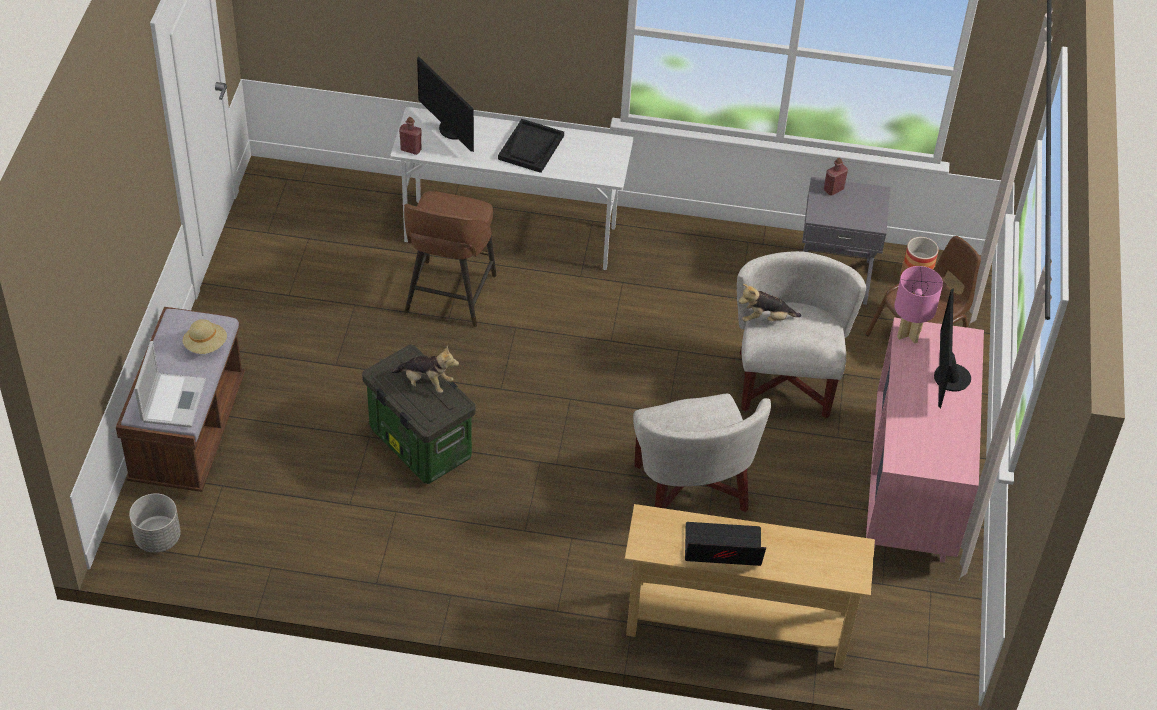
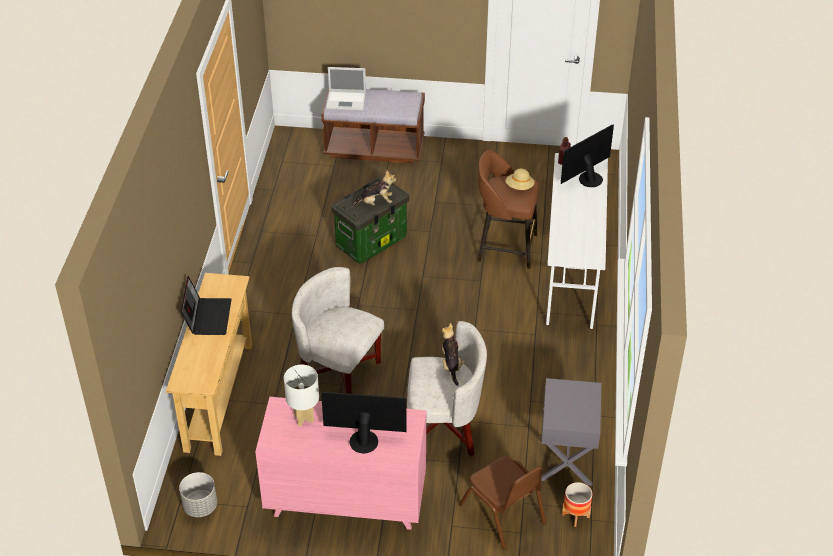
camera: 90 degrees right, 5 degrees down
(157, 538) = (295, 146): grey planter -> grey planter (200, 506)
(206, 345) = (391, 108): beige hat -> beige hat (519, 187)
(426, 382) = (375, 203): plush toy -> plush toy turned 120 degrees counterclockwise
(531, 147) = (579, 216): black tray -> none
(689, 489) = (338, 372): white armchair -> white armchair turned 45 degrees clockwise
(833, 189) = (588, 396): red bottle -> none
(909, 334) = (408, 418): pink table lamp -> none
(918, 435) = (303, 418): none -> white table lamp

